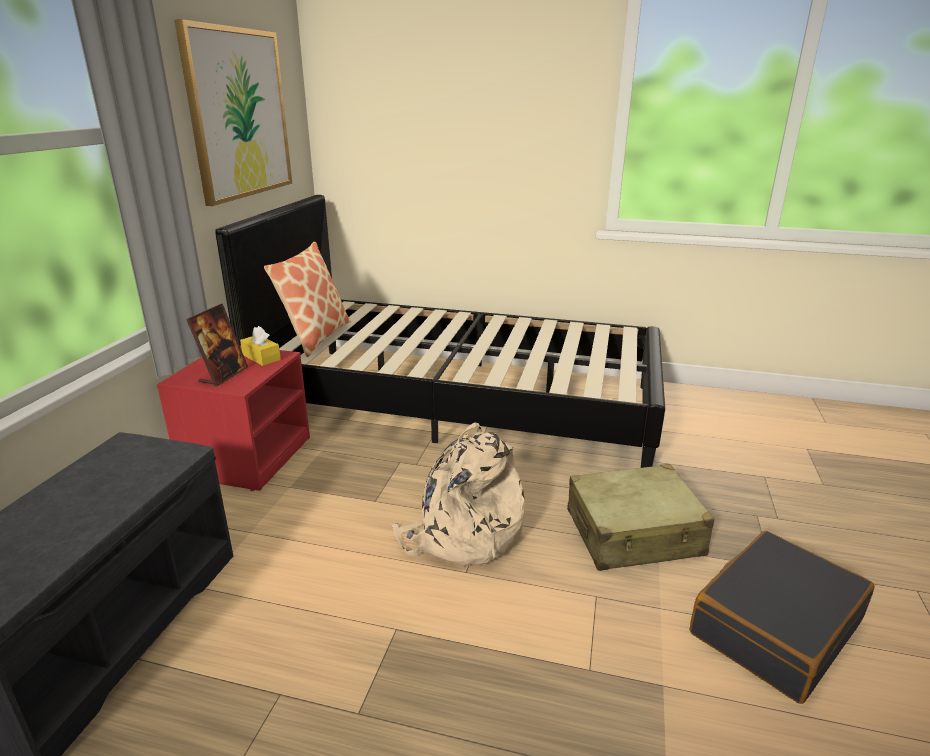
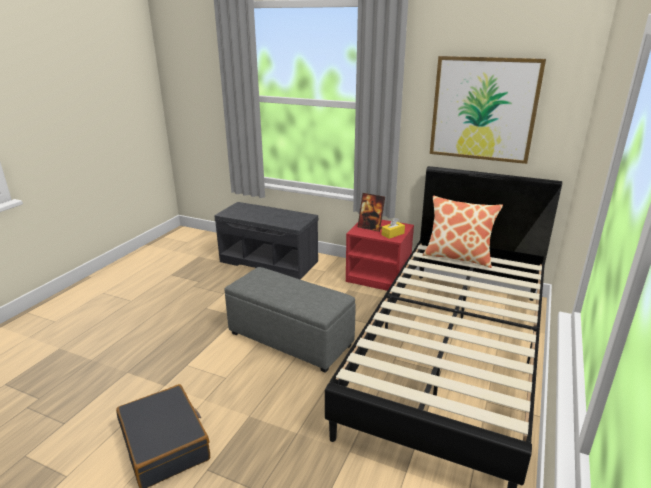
camera: 100 degrees right, 0 degrees up
(462, 534) = (291, 339): beige backpack -> grey ottoman
(634, 533) = (266, 408): beige suitcase -> none

